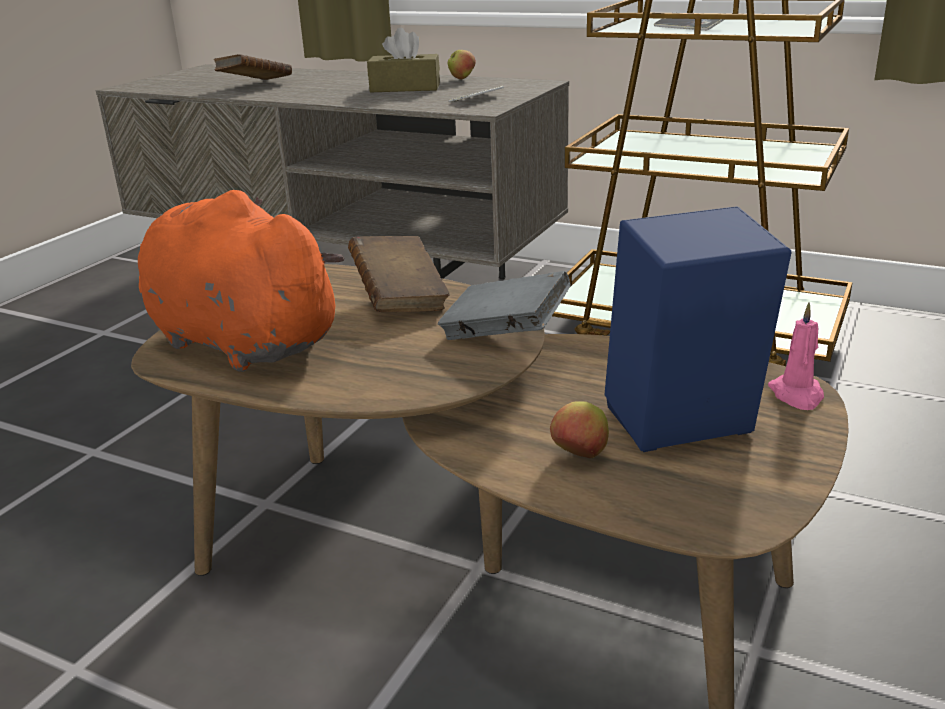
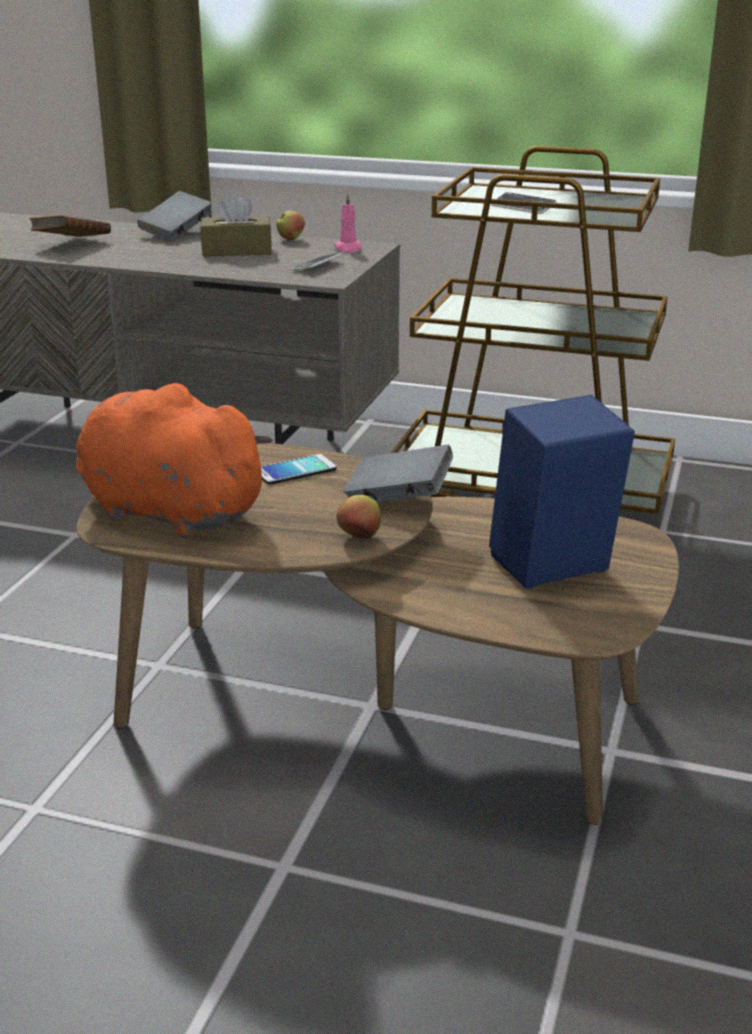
camera: 10 degrees left, 0 degrees up
(357, 76) = (177, 233): none -> grey book
(400, 299) = (295, 471): brown book -> phone
(580, 456) = (478, 594): apple -> apple (359, 537)
(797, 395) = (638, 541): pink candle -> pink candle (348, 248)

